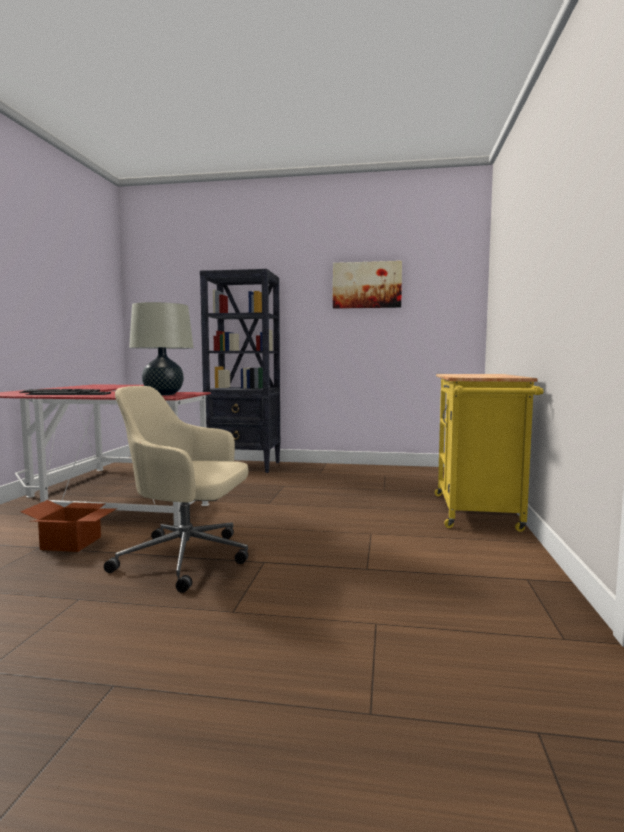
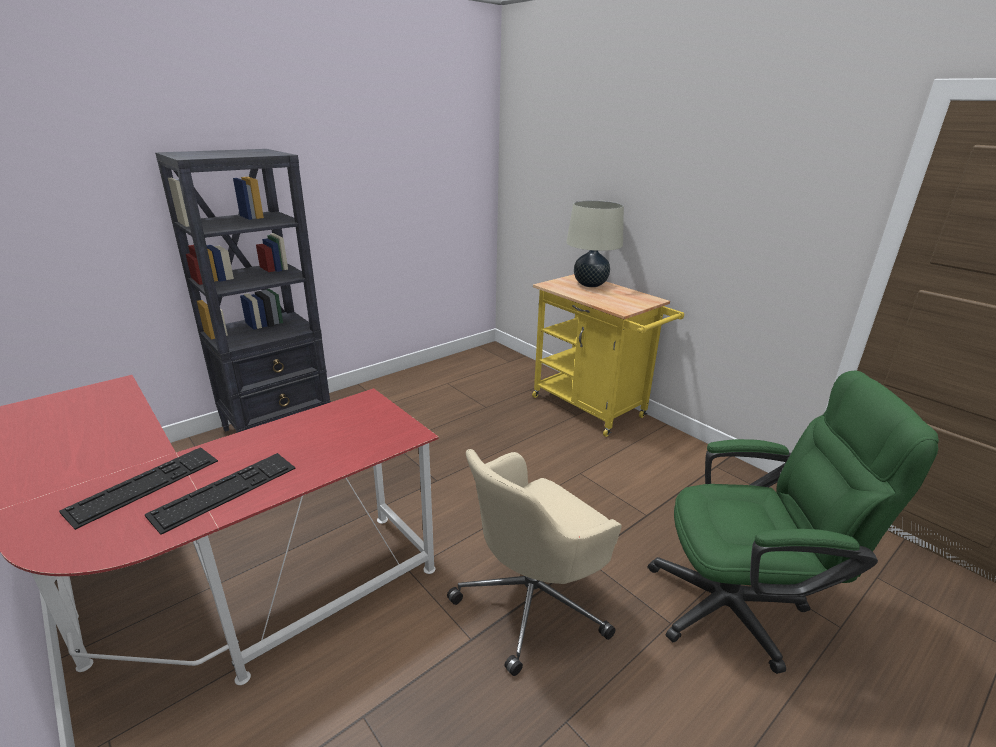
camera: 50 degrees left, 20 degrees up
(72, 543) = (386, 678): cardboard box -> none
(163, 394) = (367, 427): beige table lamp -> beige table lamp (590, 284)
(308, 641) = (742, 607): none -> green office chair
(367, 285) = (384, 157): picture -> none

